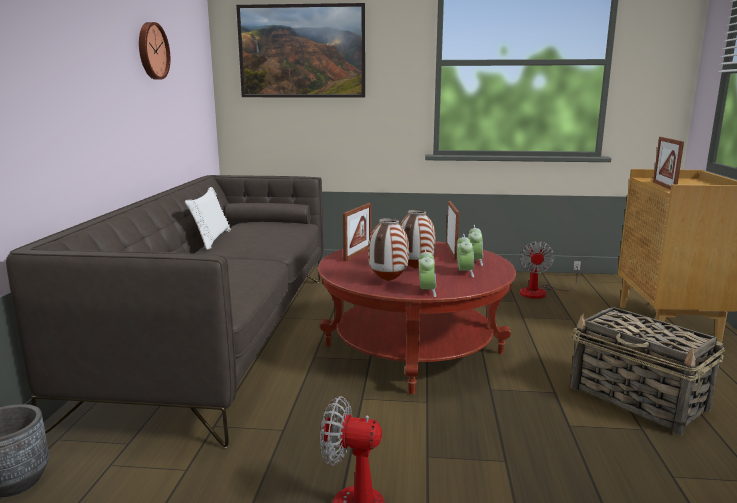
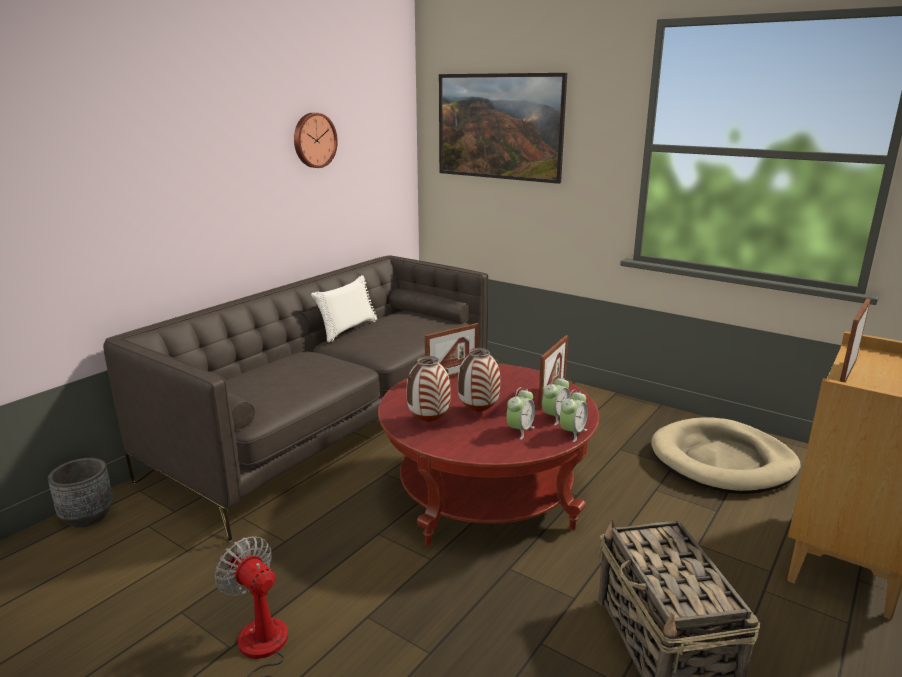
camera: 30 degrees right, 5 degrees up
(426, 291) = (445, 445): alarm clock -> alarm clock (572, 433)
(540, 292) = (722, 461): fan -> beige dog bed

